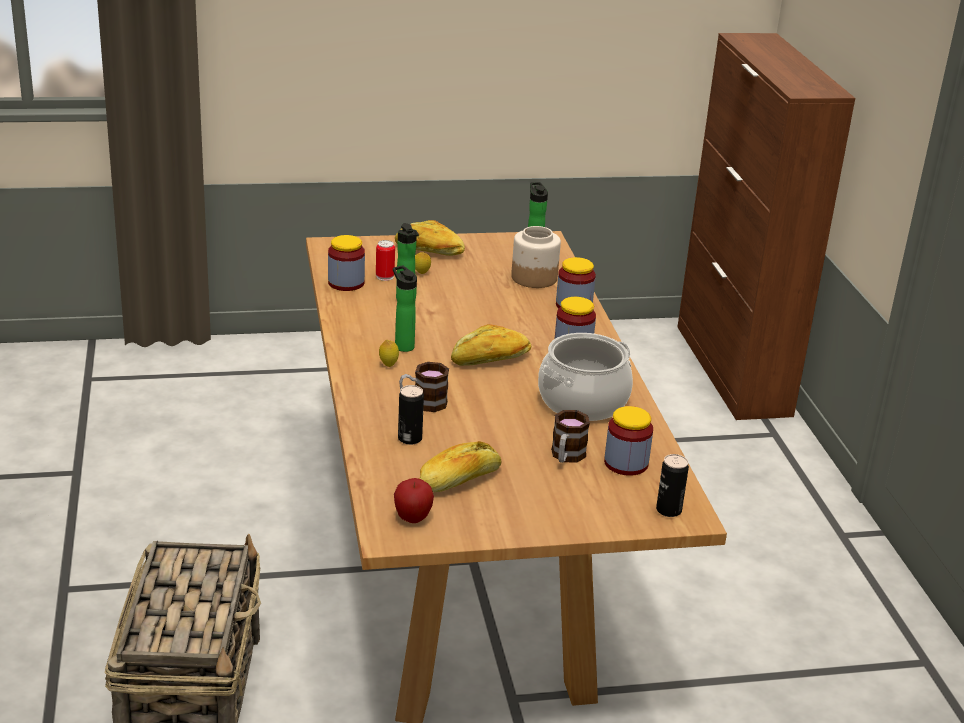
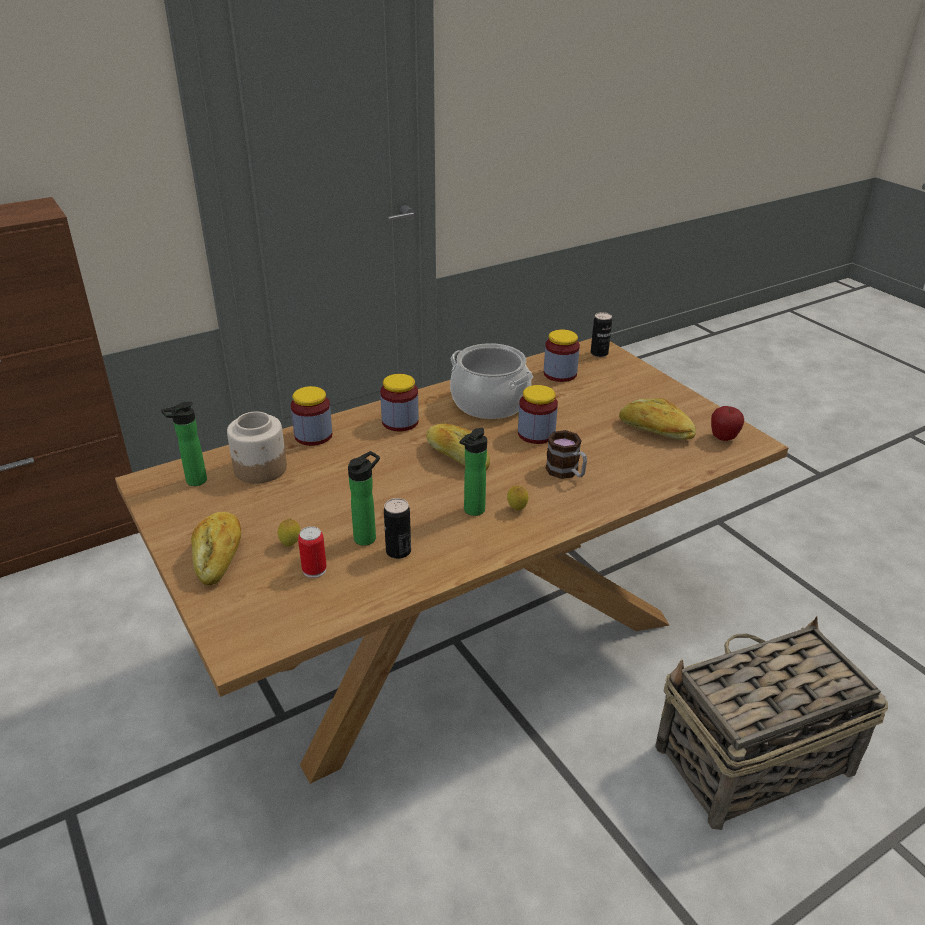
camera: 110 degrees left, 5 degrees up
(346, 283) = (351, 595): jar -> jar (536, 434)
(410, 439) = (626, 465): can -> can (398, 551)
(566, 457) = (576, 396): mug -> none

